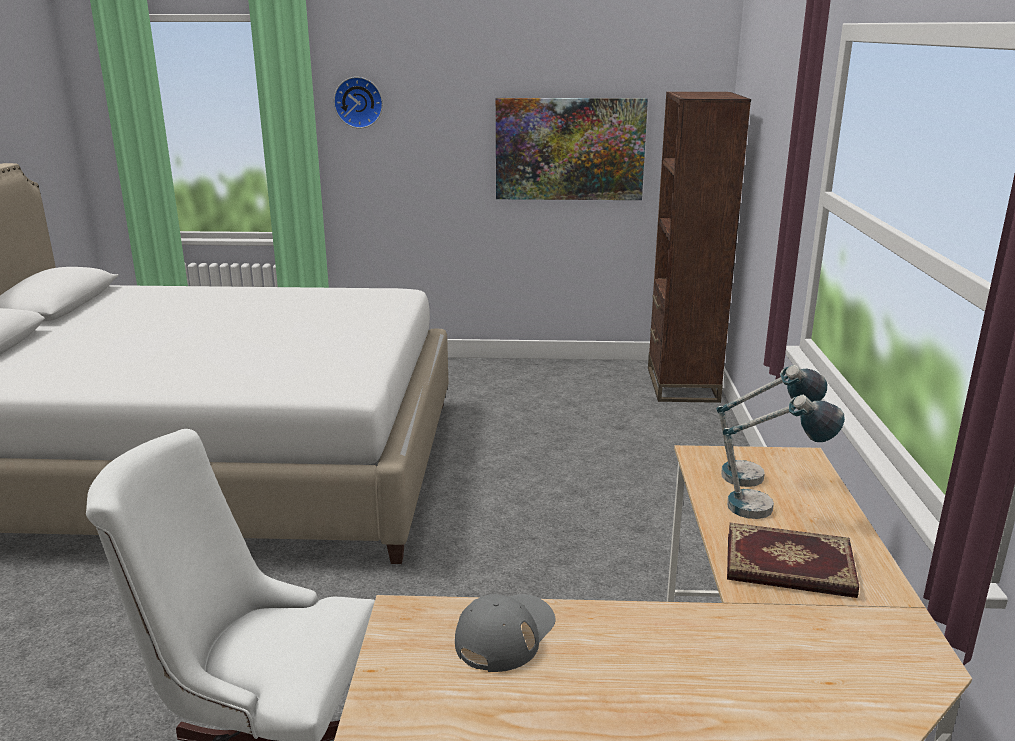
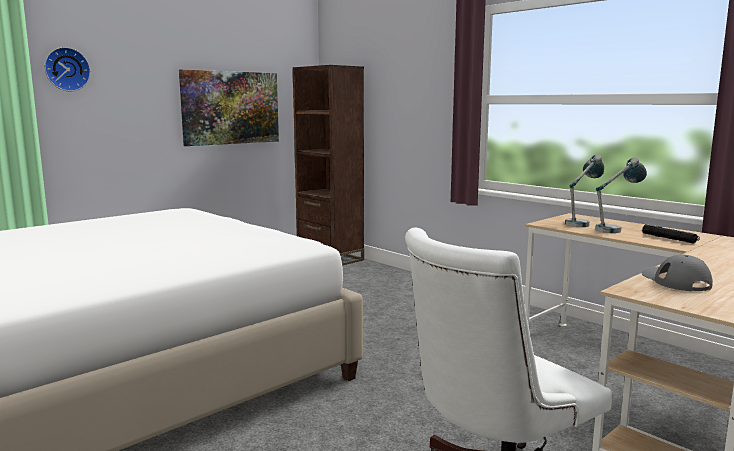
camera: 45 degrees left, 10 degrees down
(788, 566) = (669, 238): book -> black flashlight

